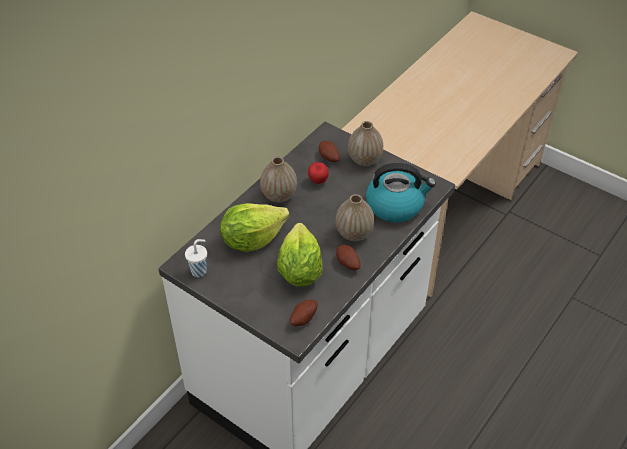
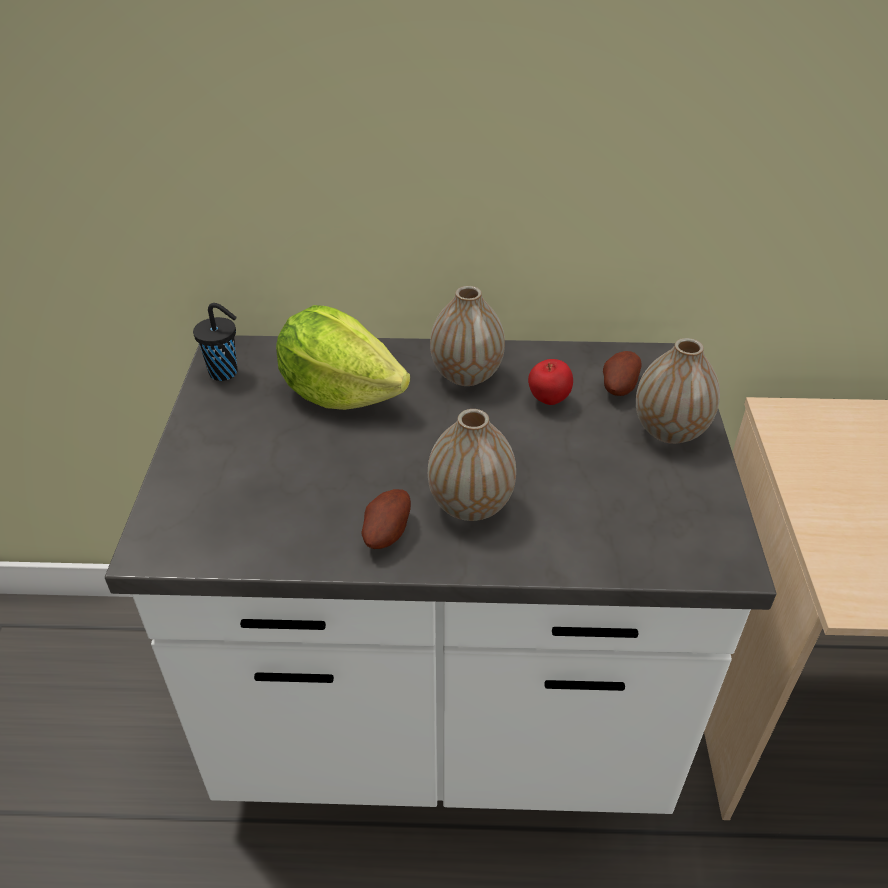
camera: 55 degrees right, 5 degrees down
(199, 271) = (225, 373): white cup -> black cup
(299, 271) = (315, 478): lettuce -> none
(303, 318) = (203, 537): potato -> none
(395, 205) = (606, 528): kettle -> none

